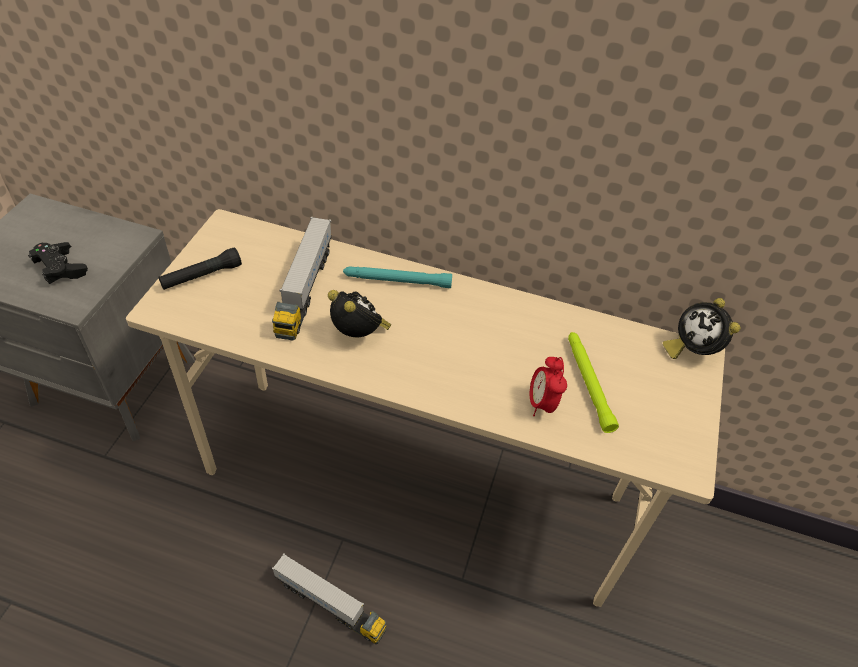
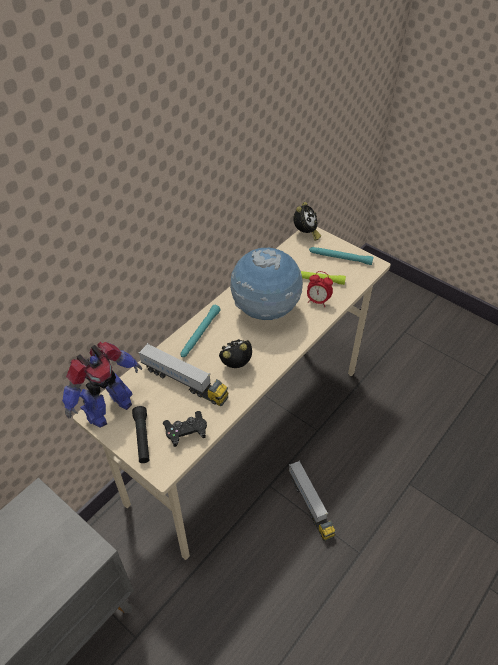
camera: 65 degrees left, 0 degrees up
(61, 269) = (44, 558): black game controller -> black game controller (186, 432)
(238, 232) = (107, 408): none -> toy robot
(330, 605) = (310, 504): toy truck -> toy truck turned 105 degrees clockwise
(480, 341) = (265, 311): none -> globe
(668, 412) = (340, 258): none -> turquoise flashlight
(691, 349) = (305, 234): alarm clock -> alarm clock turned 60 degrees counterclockwise

